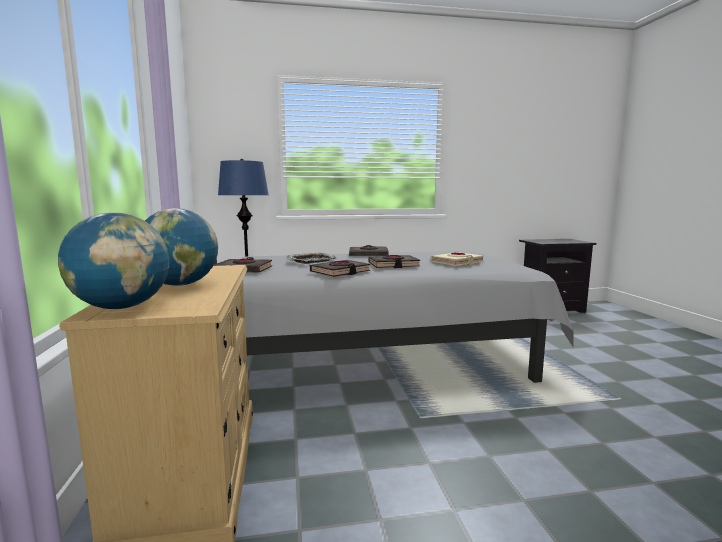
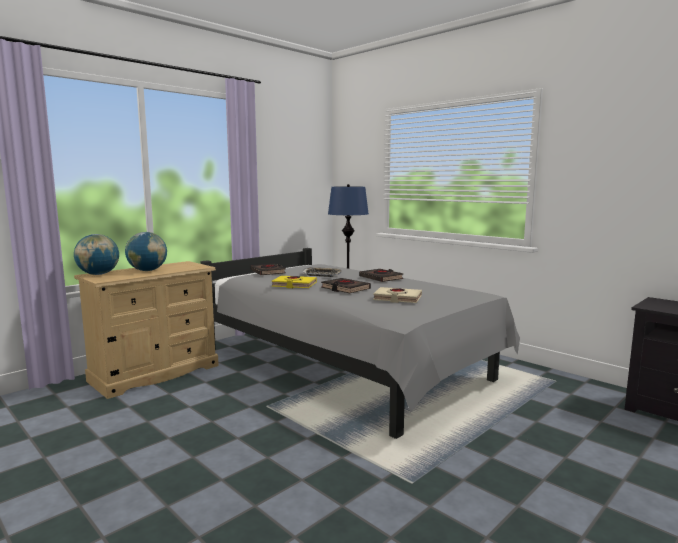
camera: 55 degrees right, 0 degrees up
(340, 272) = (294, 285): black book -> yellow book

